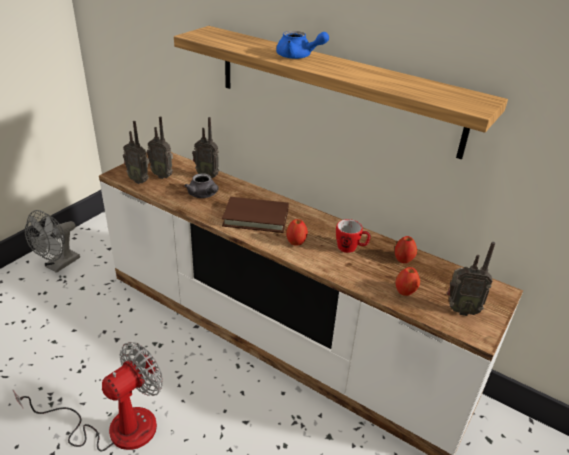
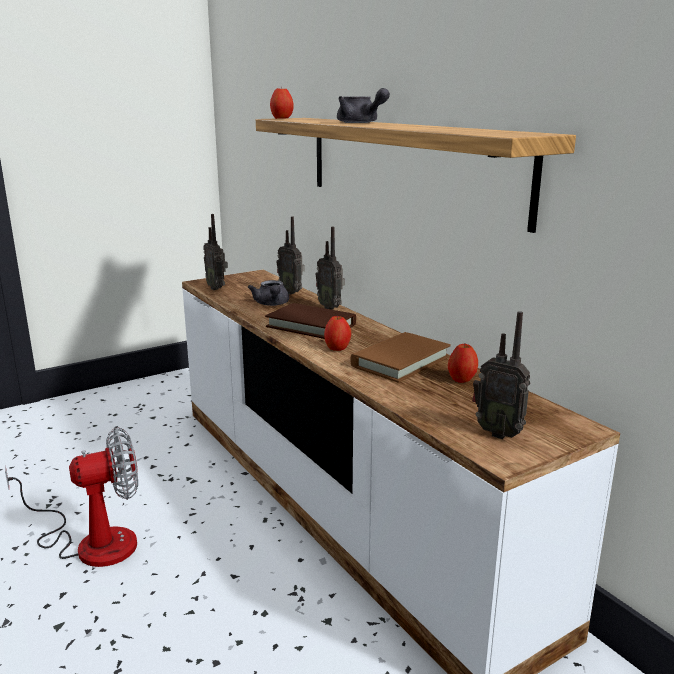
camera: 25 degrees right, 15 degrees down
(58, 265) = (145, 395): grey fan -> none
(162, 175) = (244, 287): radio -> radio (331, 307)
(298, 57) = (360, 123): blue teapot -> grey teapot
(350, 248) = (400, 361): mug -> brown book
(405, 292) = (434, 405): apple -> apple (281, 118)

